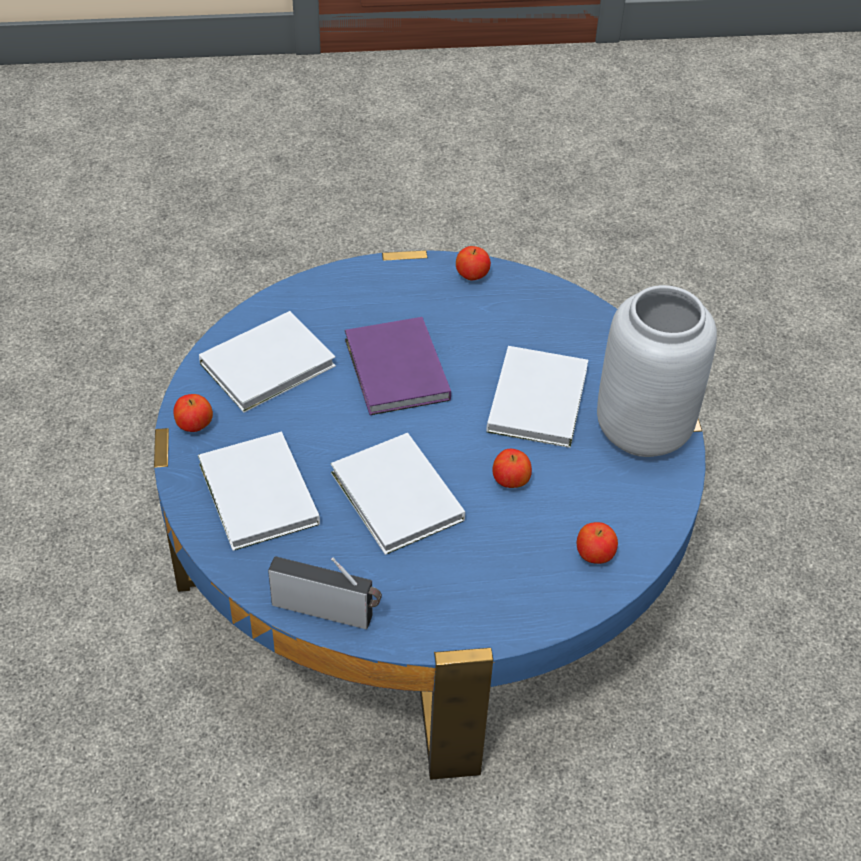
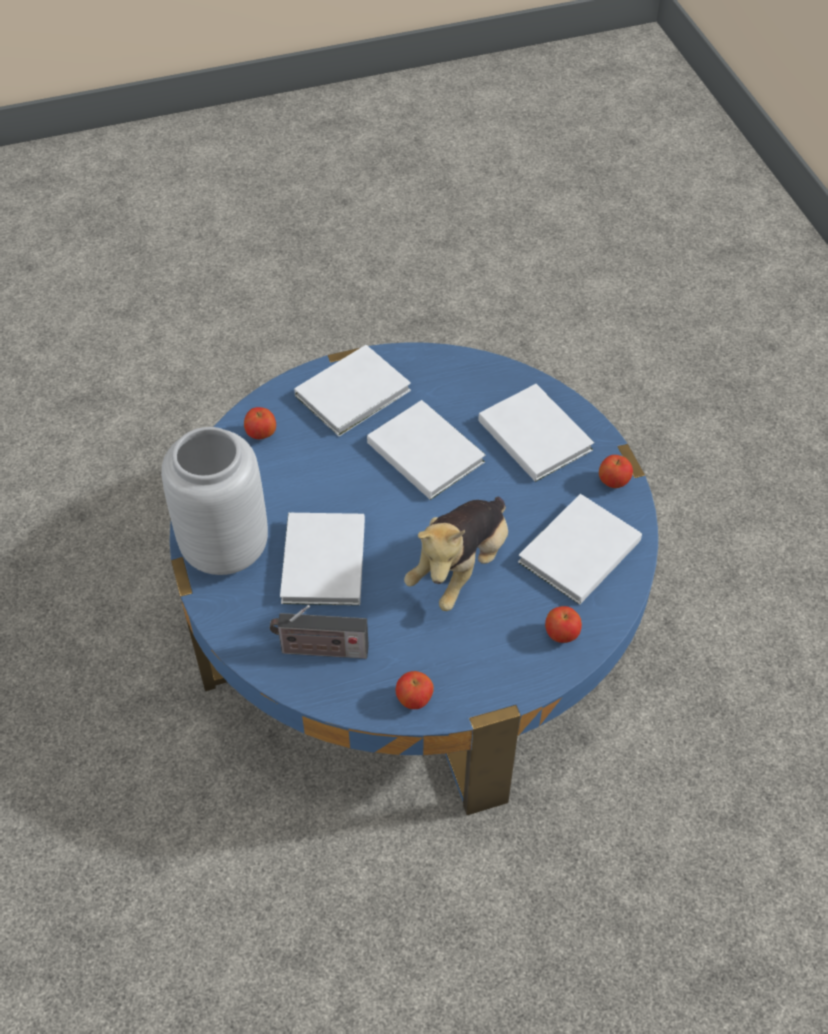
camera: 170 degrees right, 5 degrees up
(327, 610) = (450, 364): radio -> radio (320, 650)
(395, 372) = (460, 566): purple book -> plush toy
(464, 591) = (356, 393): none -> white book
(510, 482) = (335, 481): apple -> apple (561, 634)

